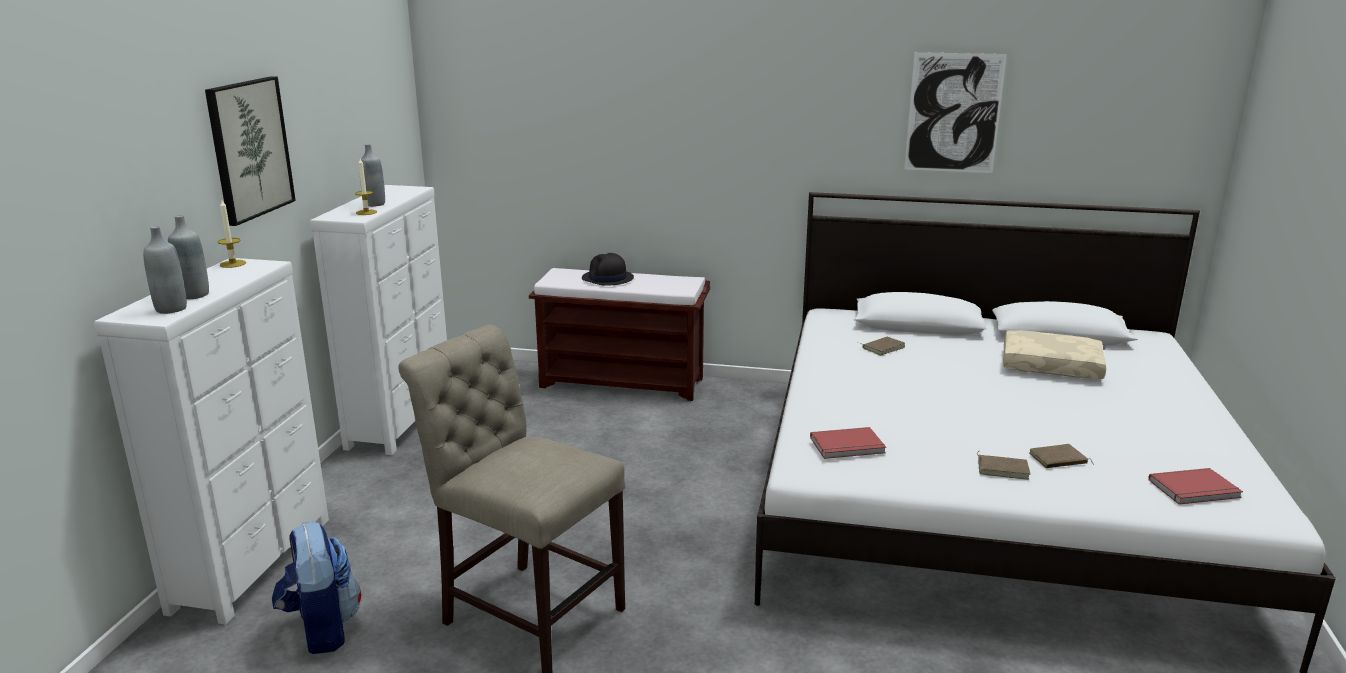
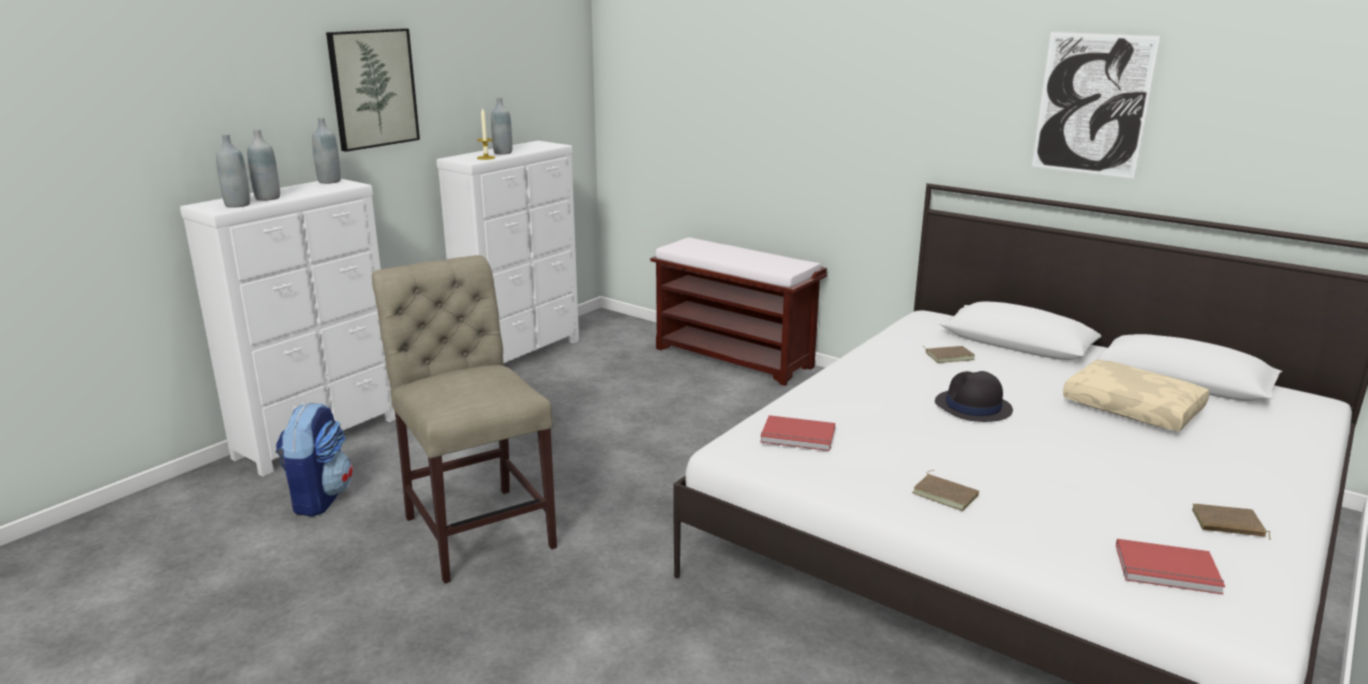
camera: 25 degrees right, 0 degrees up
(233, 264) = (329, 181): candle -> grey bottle
(607, 279) = (726, 252): black hat -> black hat (972, 407)
(1058, 460) = (1024, 501): brown book -> brown book (1227, 525)

